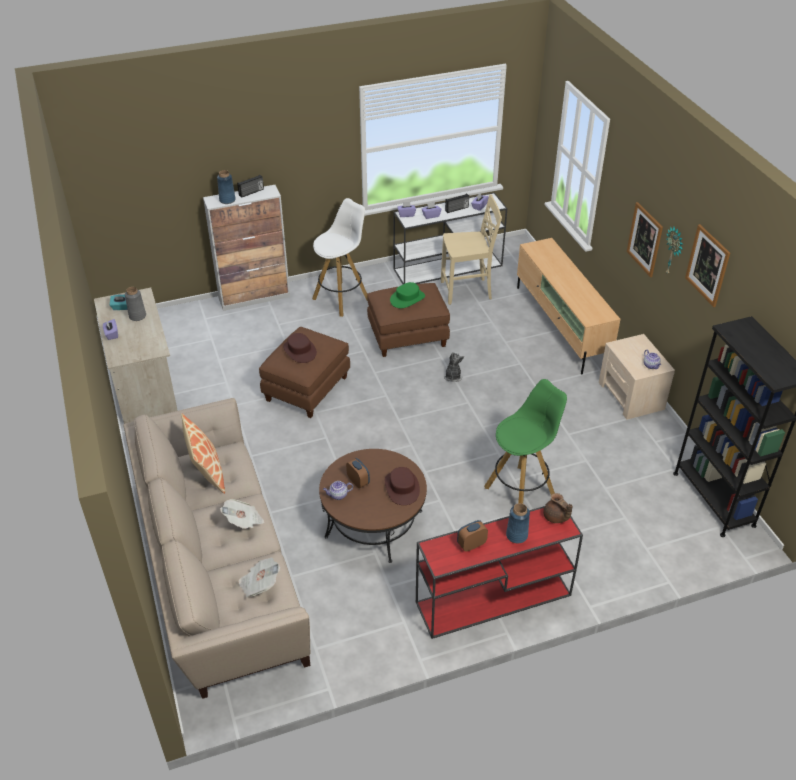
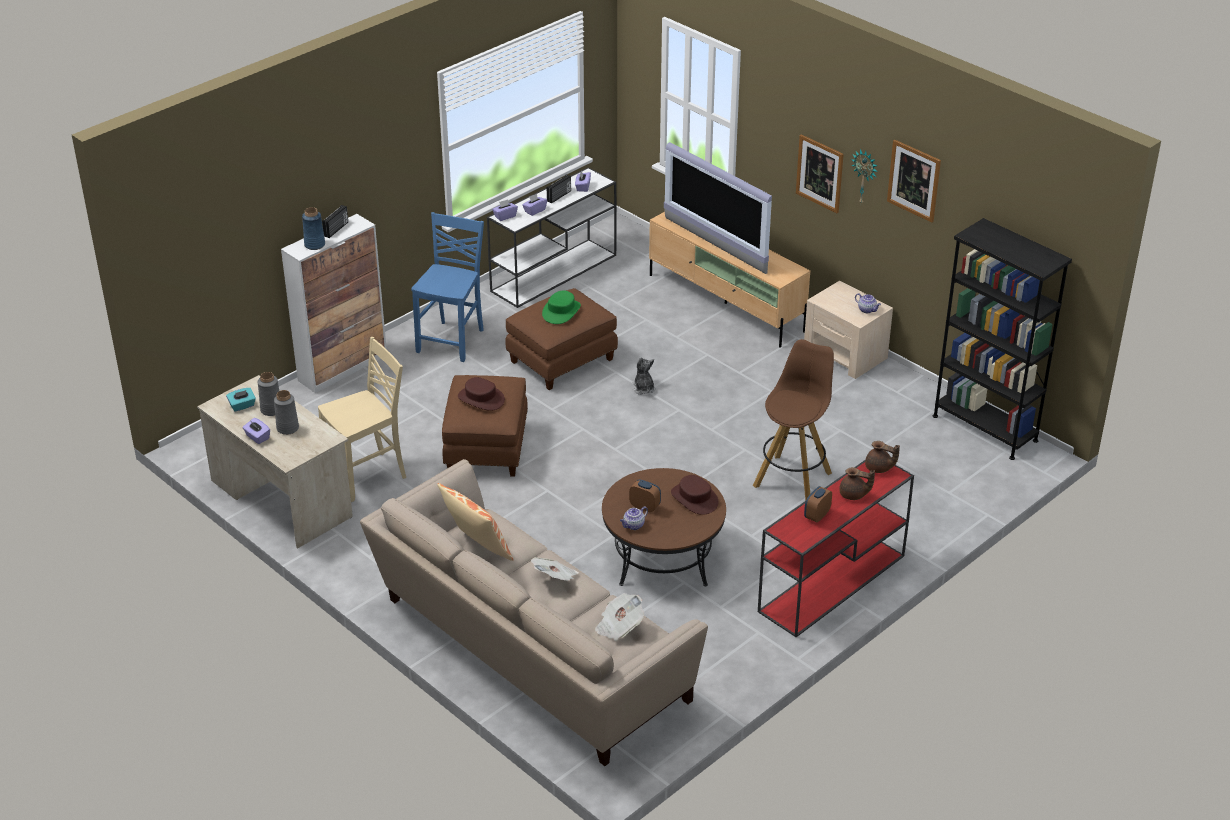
camera: 25 degrees left, 5 degrees down
(136, 333) = (287, 428): none -> grey vase
(341, 299) = (452, 341): white stool -> blue chair
(467, 291) = (595, 293): beige chair -> beige chair (368, 476)
(516, 535) = (853, 495): blue vase -> brown teapot
(520, 491) = (793, 479): green stool -> brown stool
(555, 278) = (714, 246): none -> television

